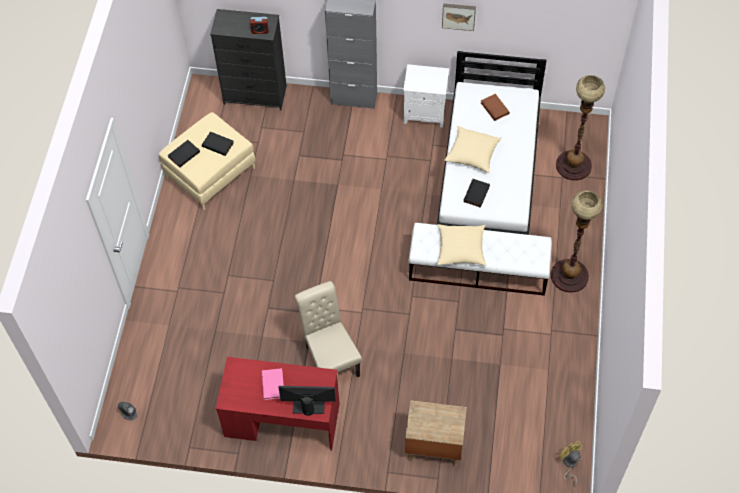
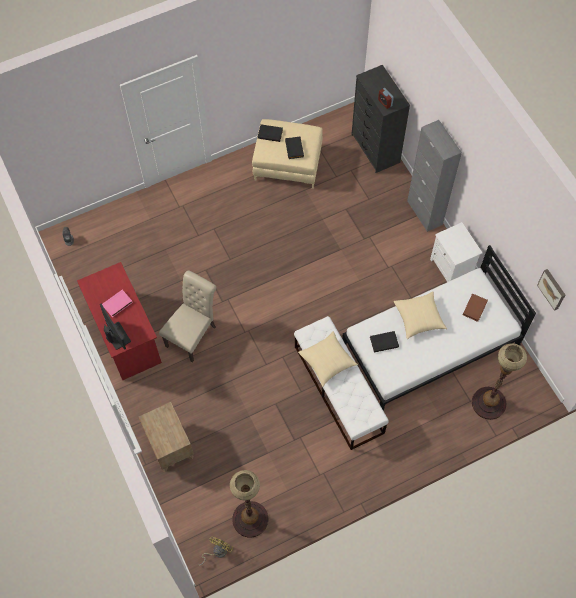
camera: 55 degrees right, 5 degrees up
(458, 15) = (502, 219): picture -> picture (552, 289)
(569, 275) = (382, 458): floor lamp -> floor lamp (250, 519)

